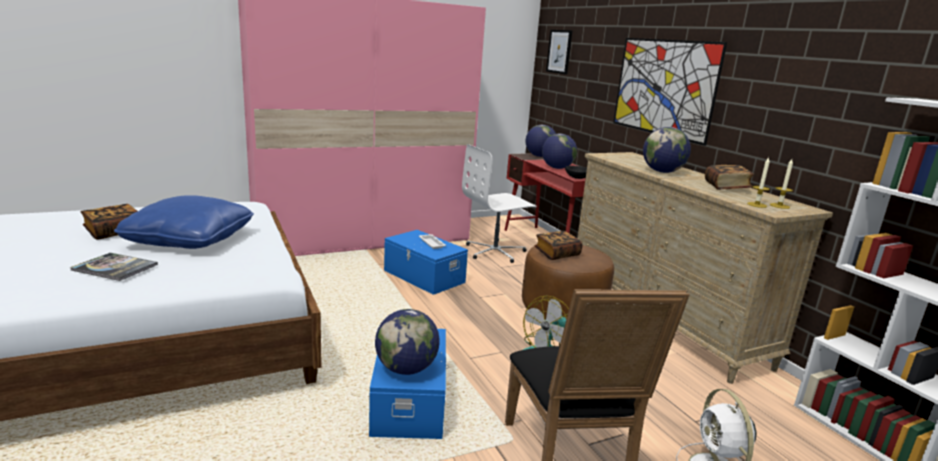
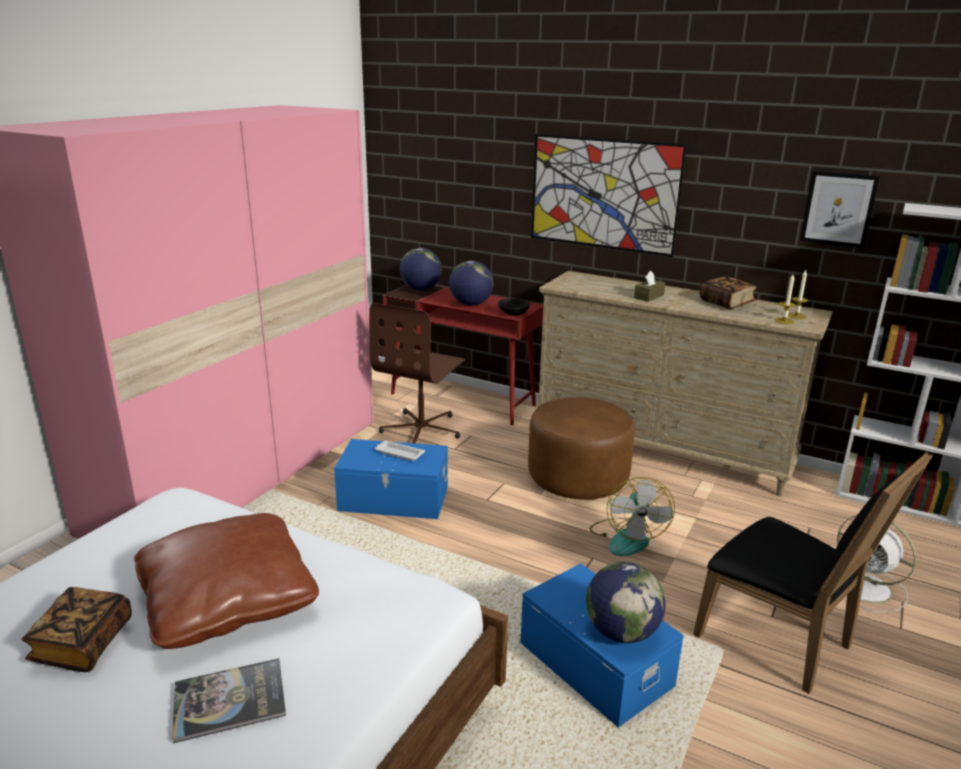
camera: 35 degrees left, 5 degrees up
(189, 240) = (228, 600): blue pillow -> brown pillow
(495, 251) = (422, 429): white office chair -> brown office chair
(557, 254) = (576, 420): book -> none
(559, 51) = (416, 147): picture -> picture (838, 209)
(662, 172) = (649, 296): globe -> brown tissue box

